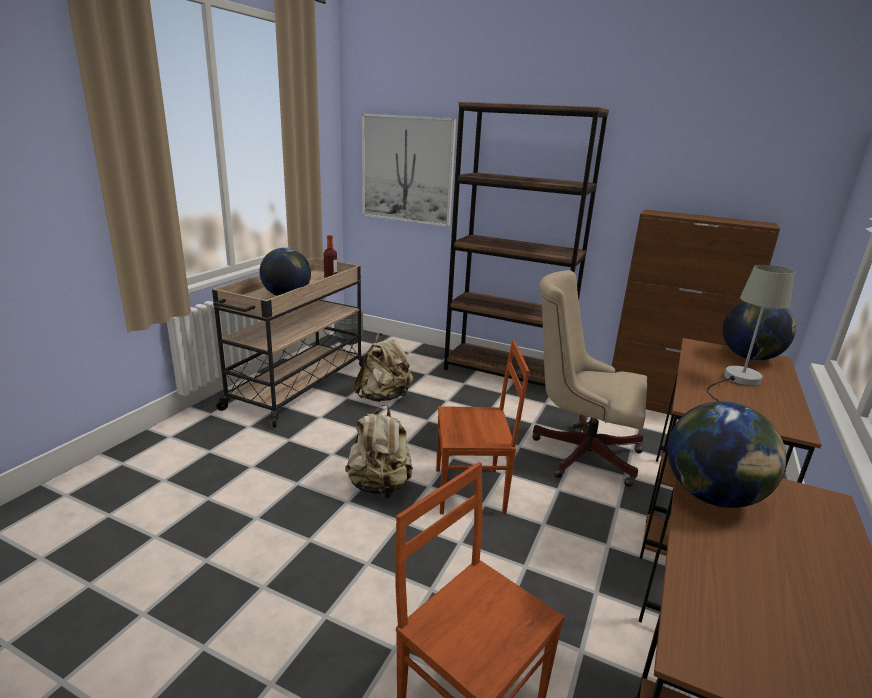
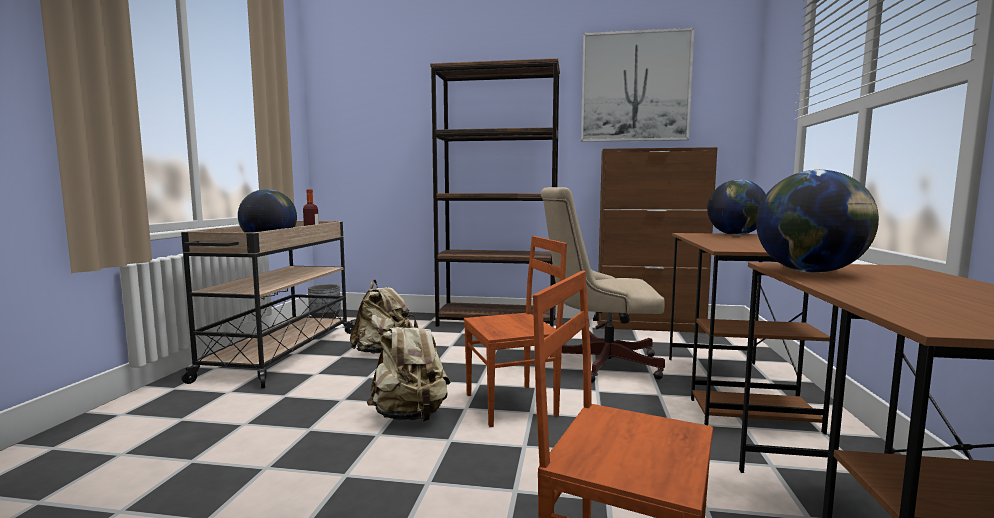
camera: 15 degrees left, 15 degrees down
(407, 170) = (377, 140): picture -> picture (635, 87)
(737, 381) = (742, 241): grey table lamp -> none

